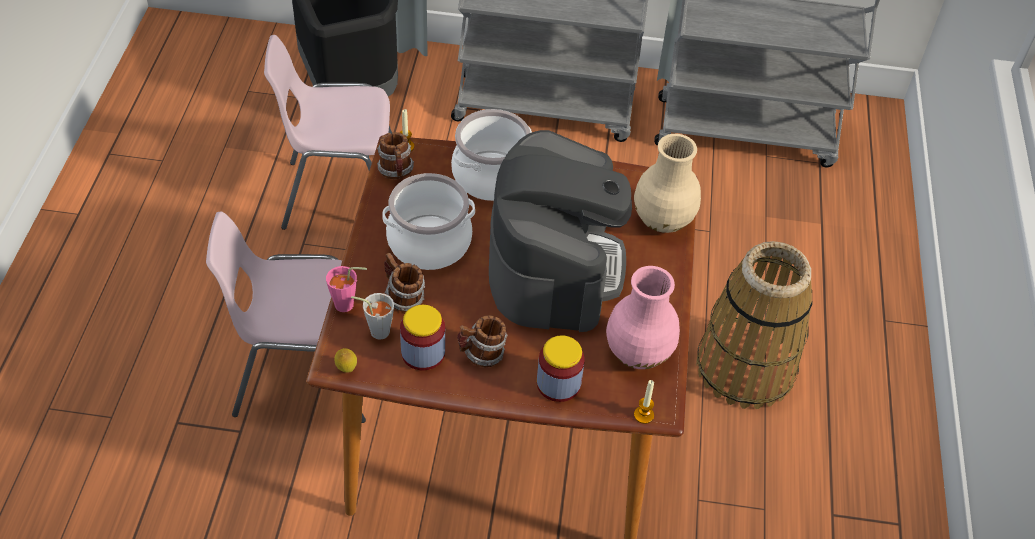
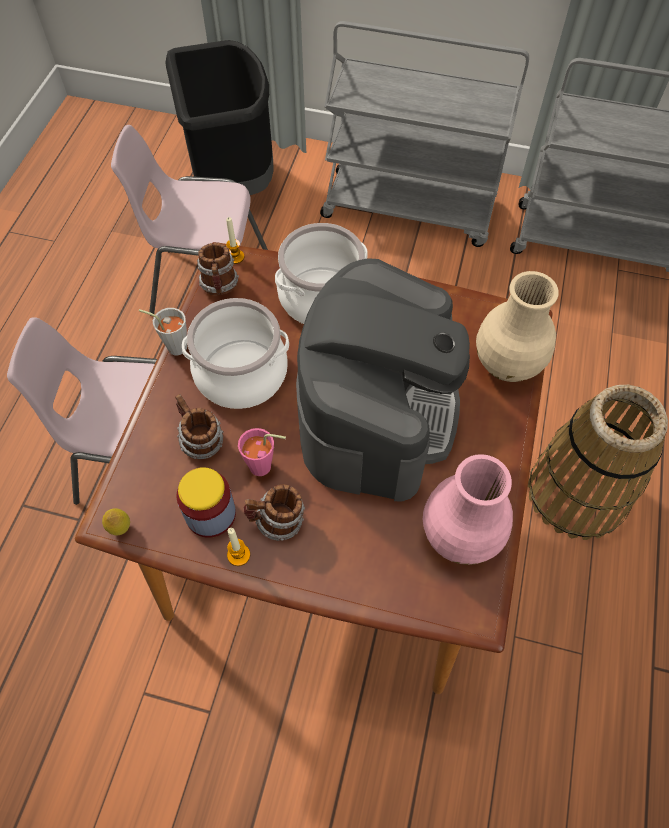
camera: 10 degrees right, 10 degrees up
(348, 305) = (138, 445): pink cup -> pink cup (265, 467)
(375, 330) = (162, 480): grey cup -> grey cup (173, 346)
(558, 384) = (361, 569): jar -> none
(643, 415) = (457, 622): candle -> candle (238, 555)

